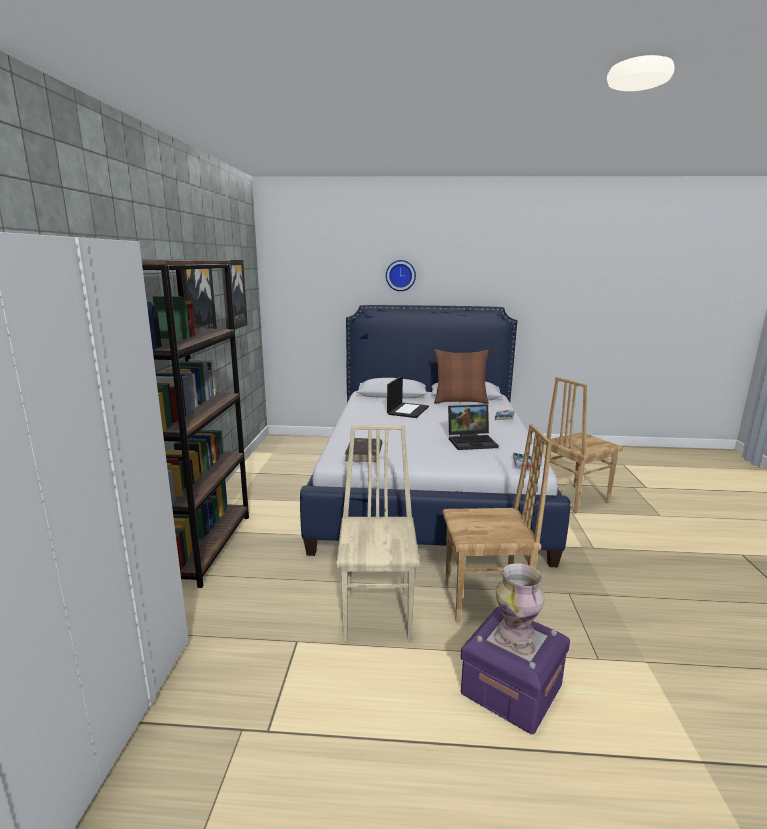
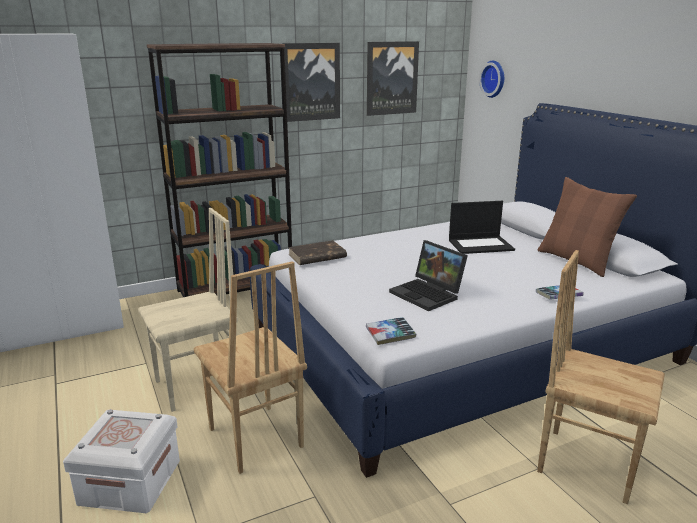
camera: 60 degrees right, 5 degrees up
(400, 275) = (596, 65): wall clock -> wall clock (494, 79)
(511, 689) = (130, 482): purple storage box -> white storage box
(516, 631) = (128, 429): vase -> none

